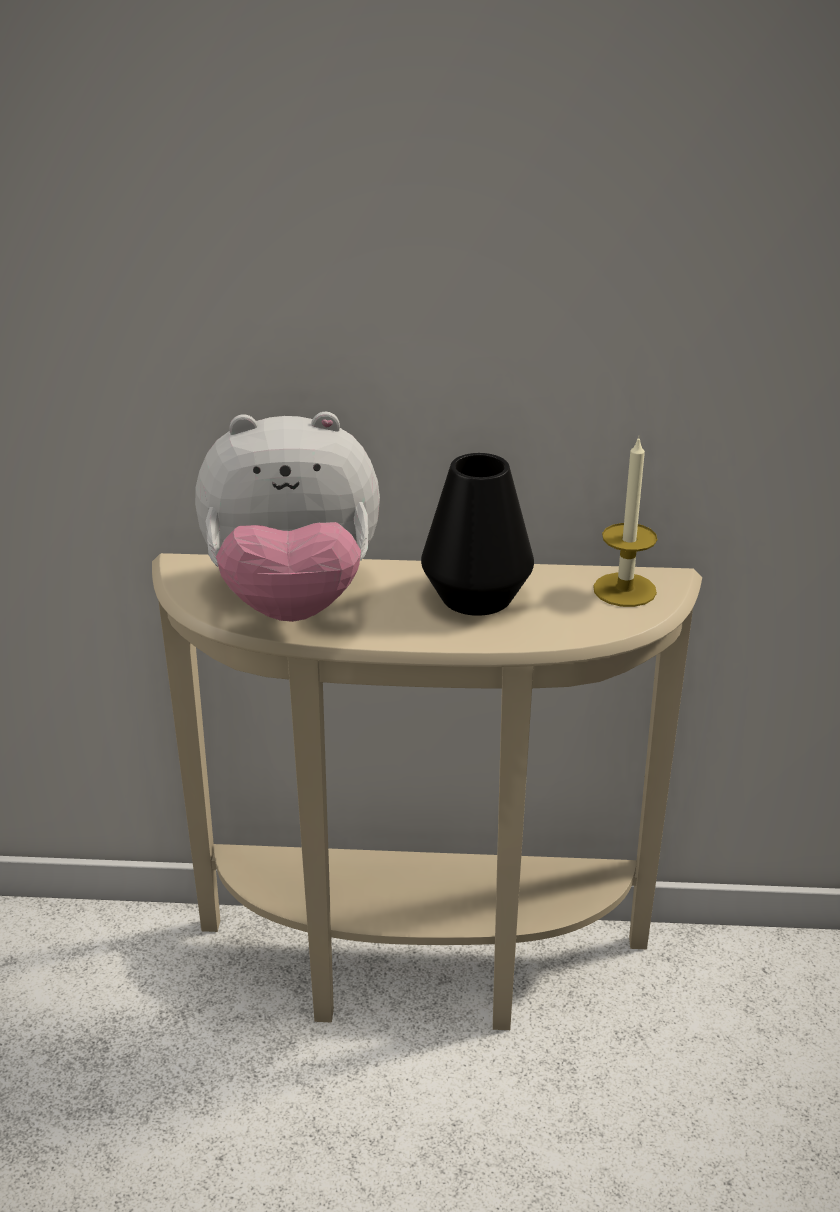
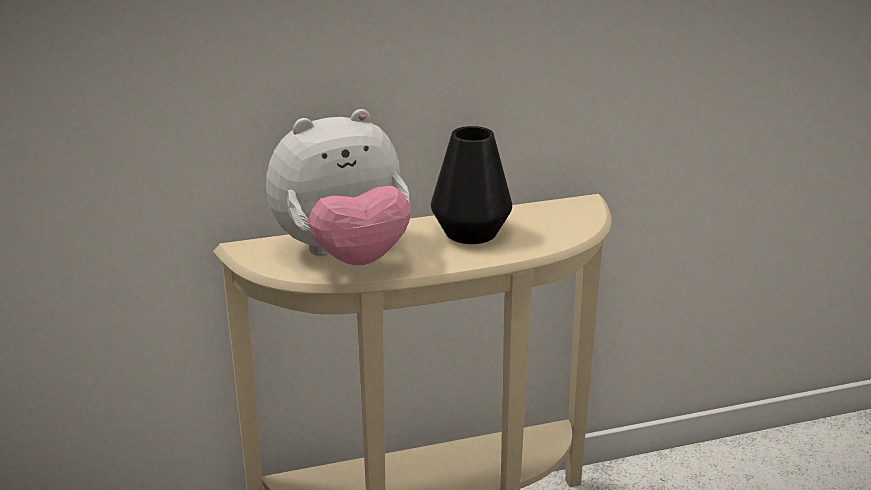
camera: 20 degrees left, 5 degrees down
(624, 590) = (565, 212): candle -> none

